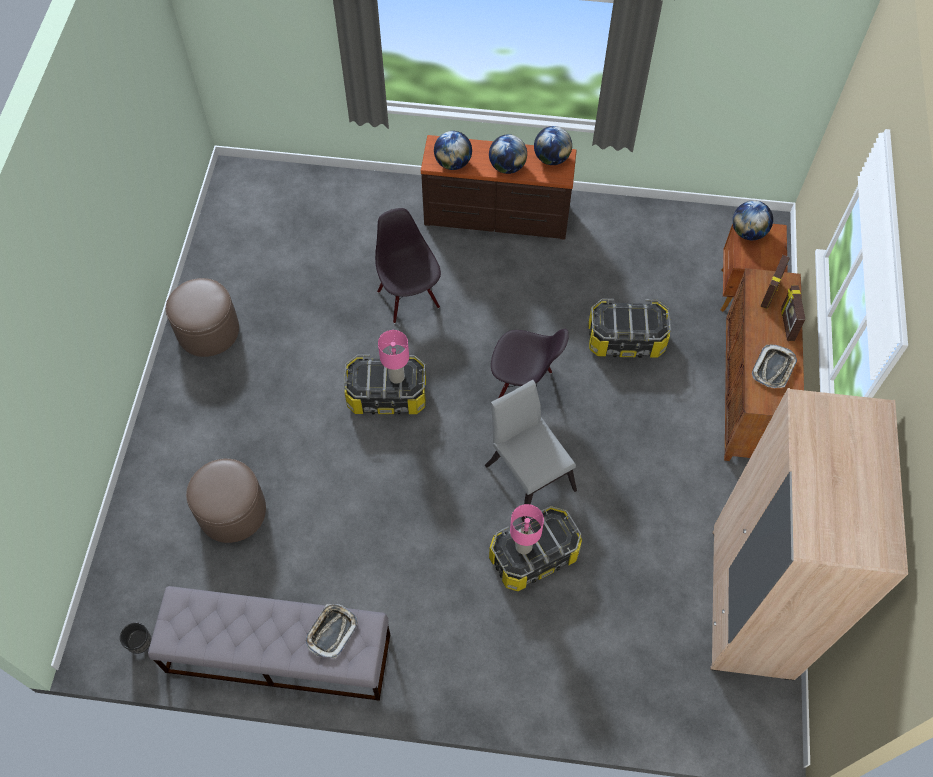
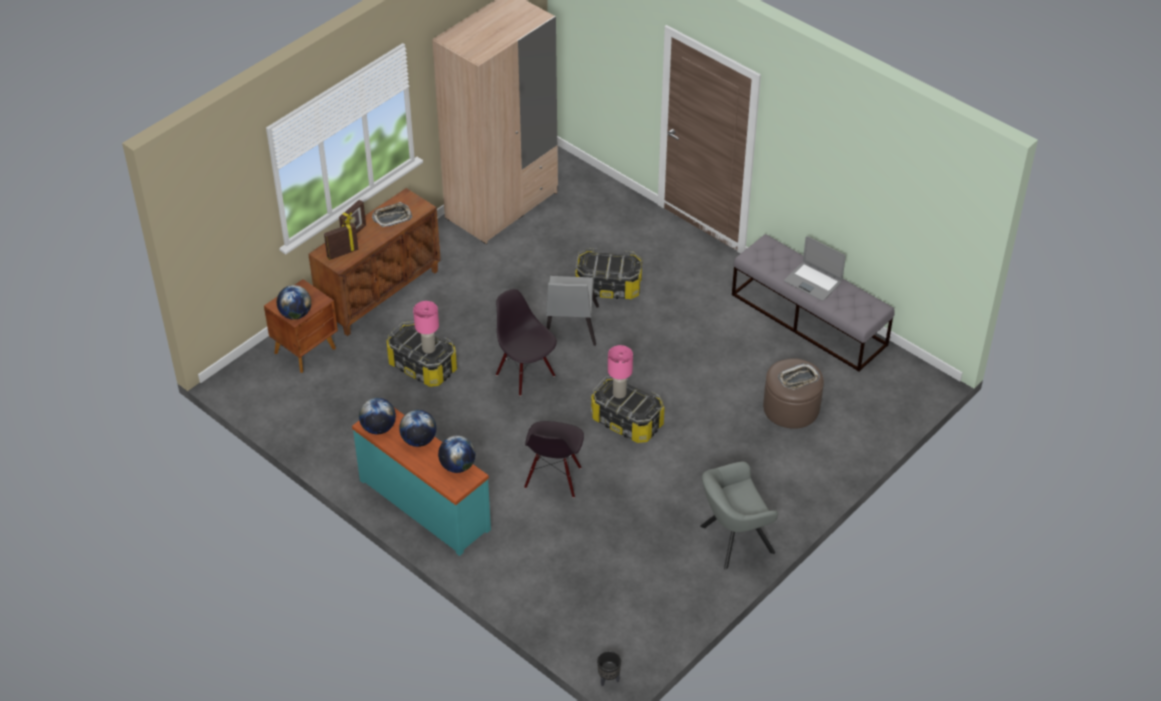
camera: 145 degrees left, 15 degrees down
(142, 646) = (896, 365): black planter -> black planter (609, 679)
(208, 330) = (732, 540): brown ottoman -> grey armchair
(267, 631) = (813, 282): none -> laptop
(331, 632) = (773, 263): tray -> tray (798, 379)
(496, 216) = (426, 503): brown dresser -> turquoise dresser
(523, 547) = (619, 264): pink table lamp -> pink table lamp (429, 348)

